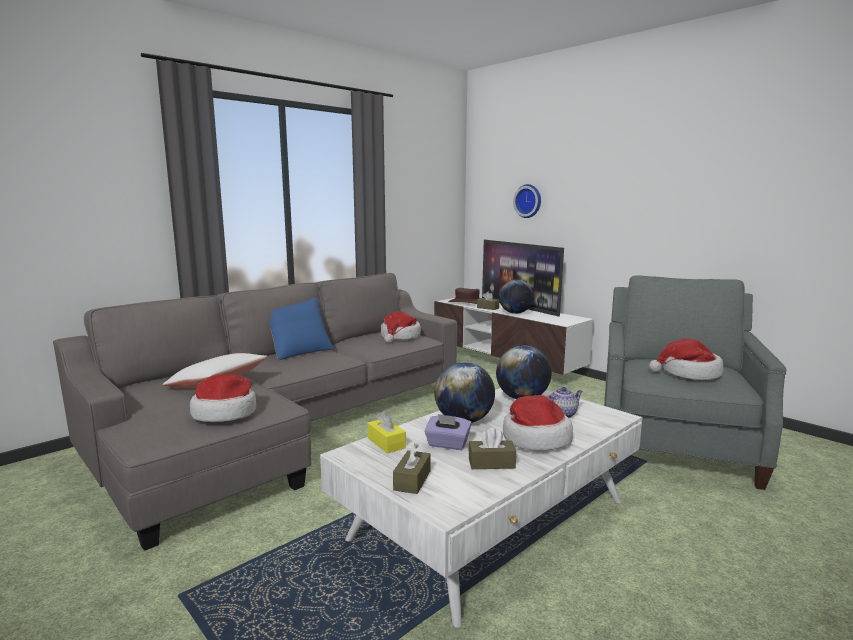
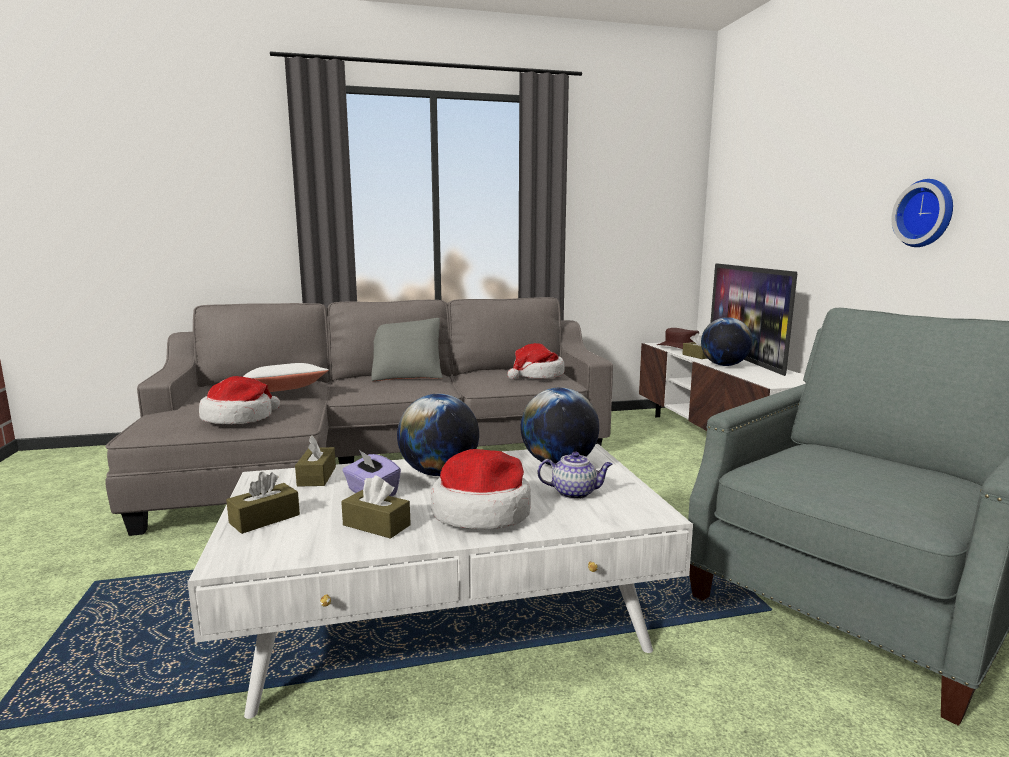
camera: 30 degrees right, 0 degrees up
(299, 351) = (407, 375): blue pillow -> grey pillow
(386, 443) = (317, 476): yellow tissue box -> brown tissue box
(528, 201) = (772, 206): wall clock -> wall clock (926, 213)
(688, 373) = (850, 475): hat -> none

